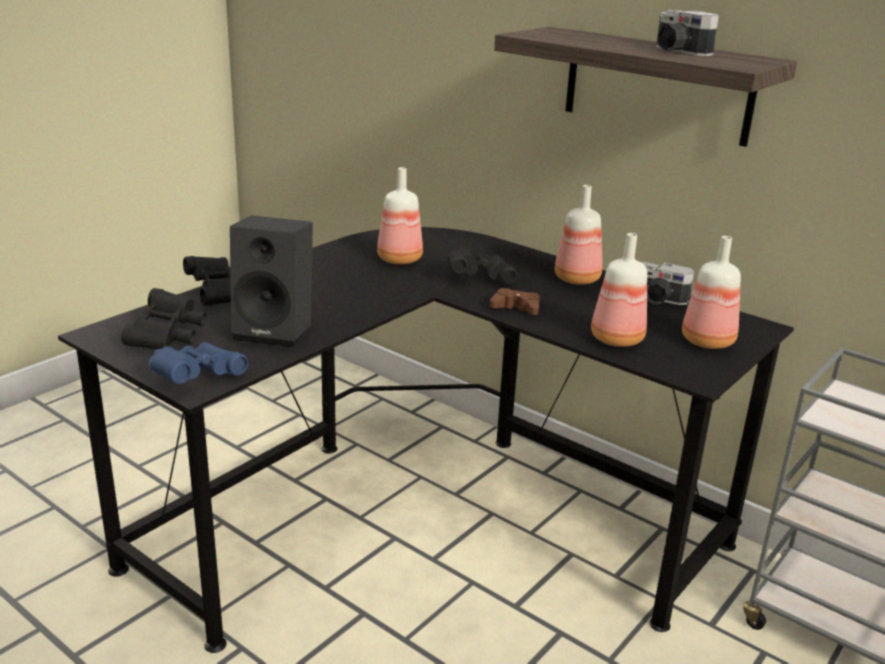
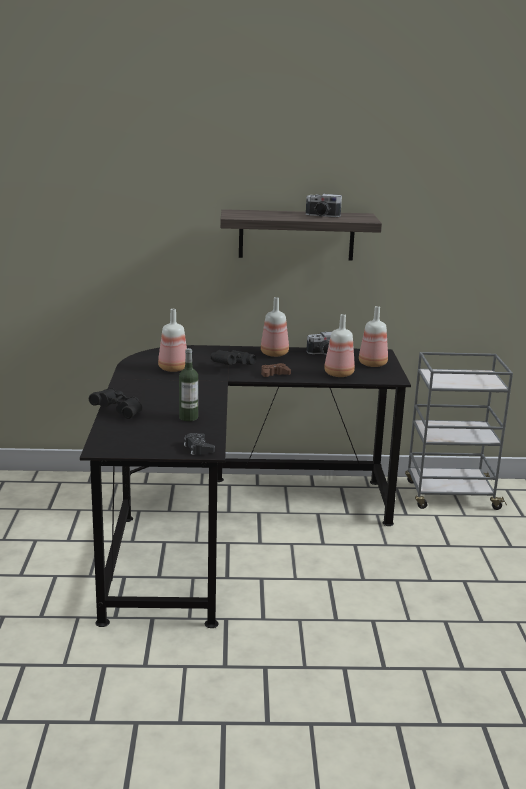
camera: 40 degrees left, 5 degrees down
(168, 337) = (141, 438): black binoculars -> none
(195, 378) = (198, 448): blue binoculars -> black game controller
(277, 330) = (188, 417): black speaker -> bottle

